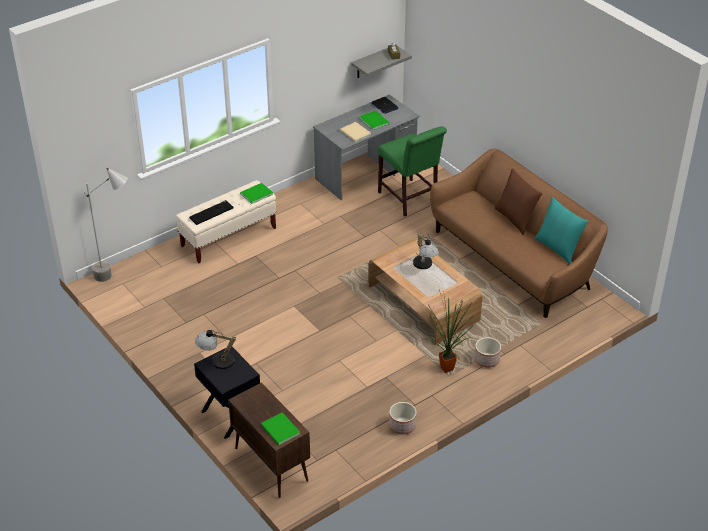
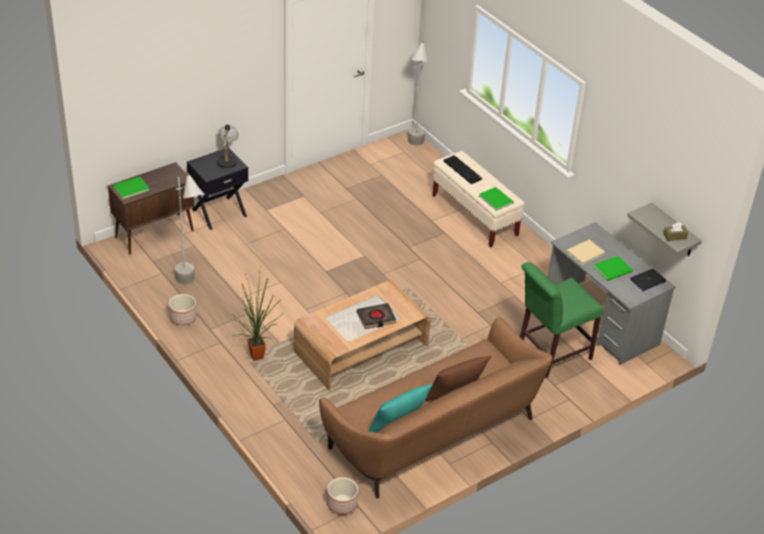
camera: 90 degrees right, 0 degrees up
(355, 424) = (191, 287): none -> grey floor lamp
(424, 266) = (376, 318): table lamp -> black book
(486, 360) = (265, 389): planter -> planter (341, 504)

